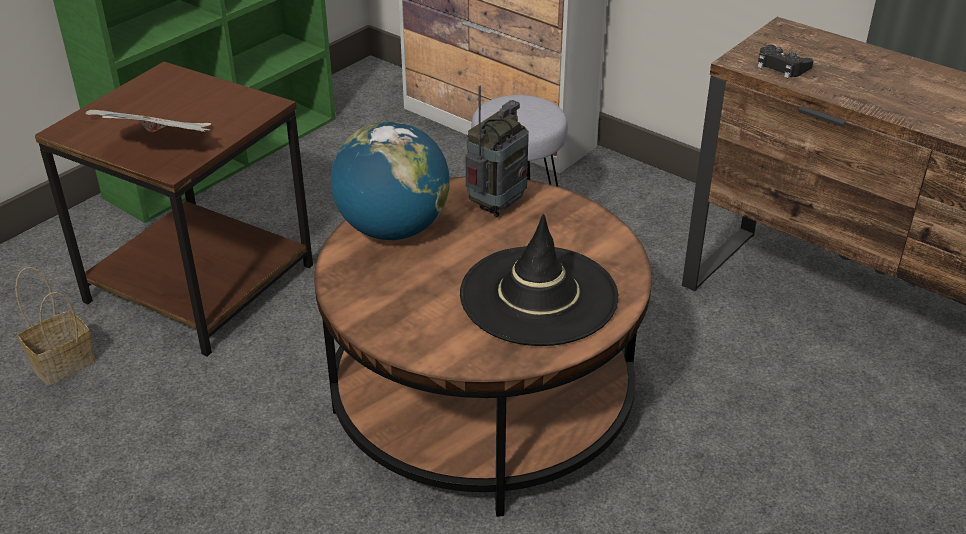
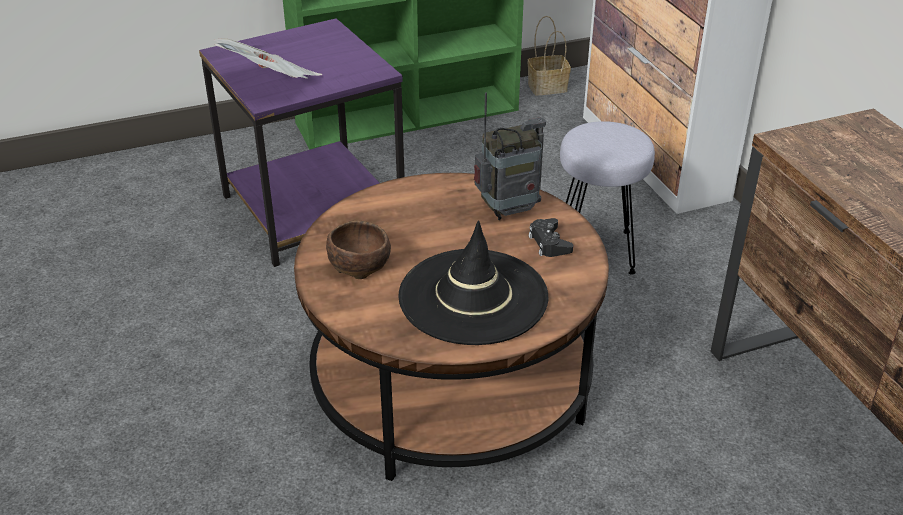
camera: 30 degrees right, 0 degrees up
(64, 362) = (178, 235): basket -> basket (548, 87)
(199, 281) = (313, 208): brown side table -> purple side table
(393, 229) = (407, 203): globe -> none
(401, 303) = (359, 264): none -> brown bowl
(781, 67) = (822, 156): black game controller -> black game controller (549, 243)

